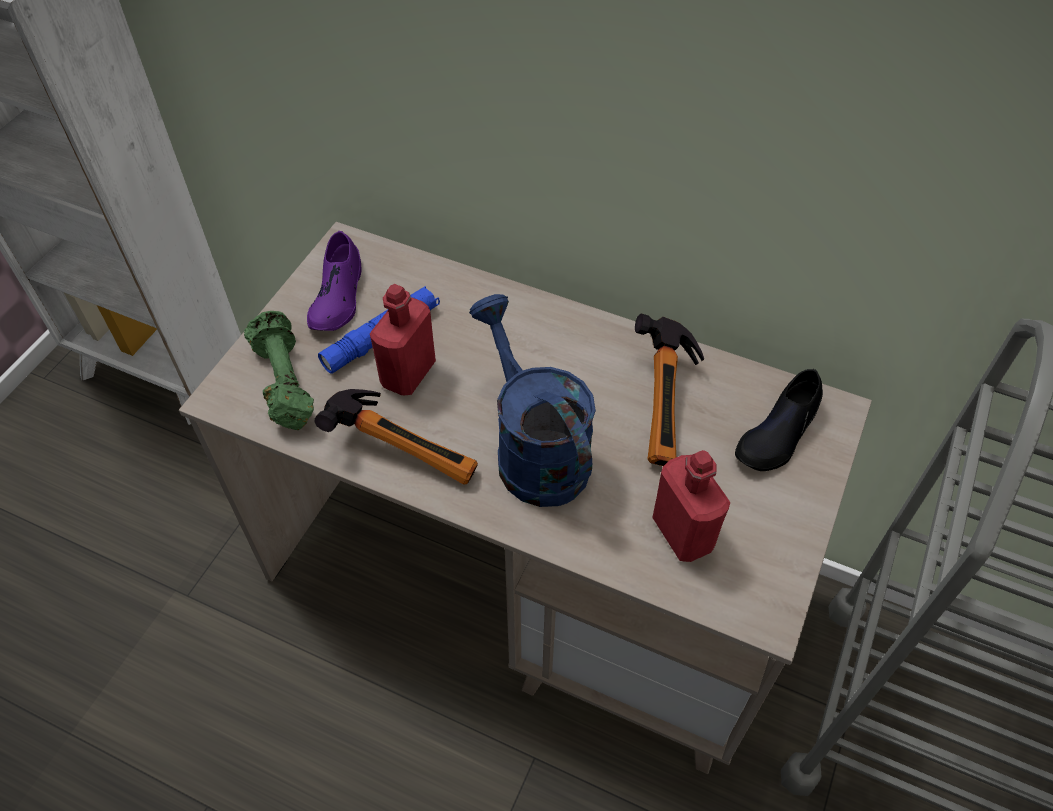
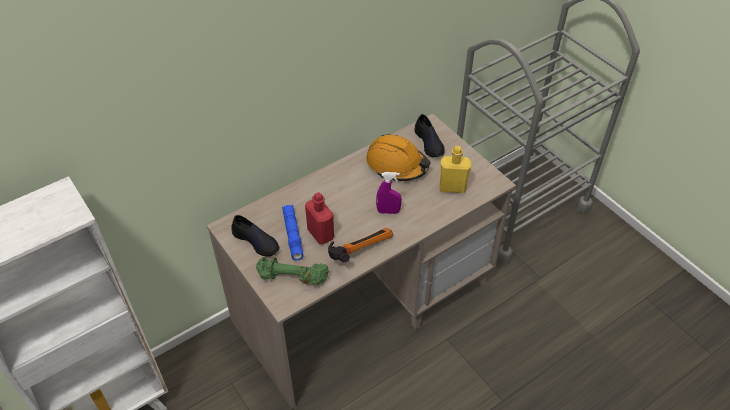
camera: 60 degrees left, 5 degrees down
(338, 296) = (256, 241): purple shoe -> black shoe
(533, 450) = (388, 211): blue watering can -> purple spray bottle
(669, 407) = (397, 165): hammer -> orange hard hat
(683, 533) = (452, 187): red bottle -> yellow bottle

